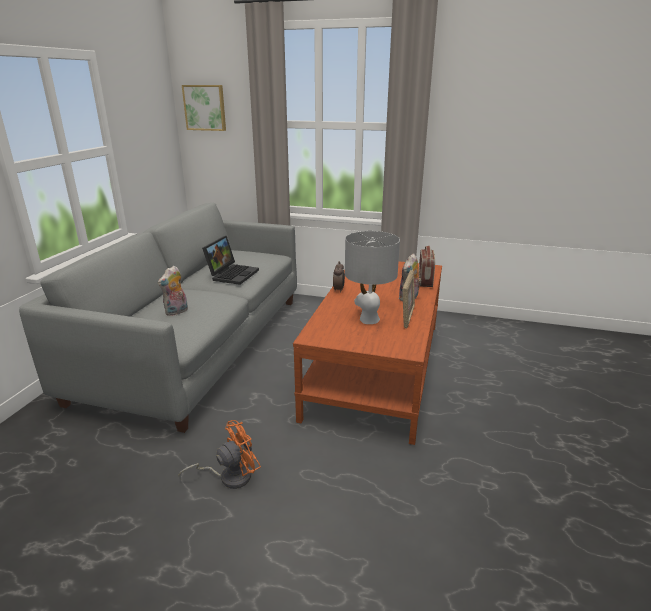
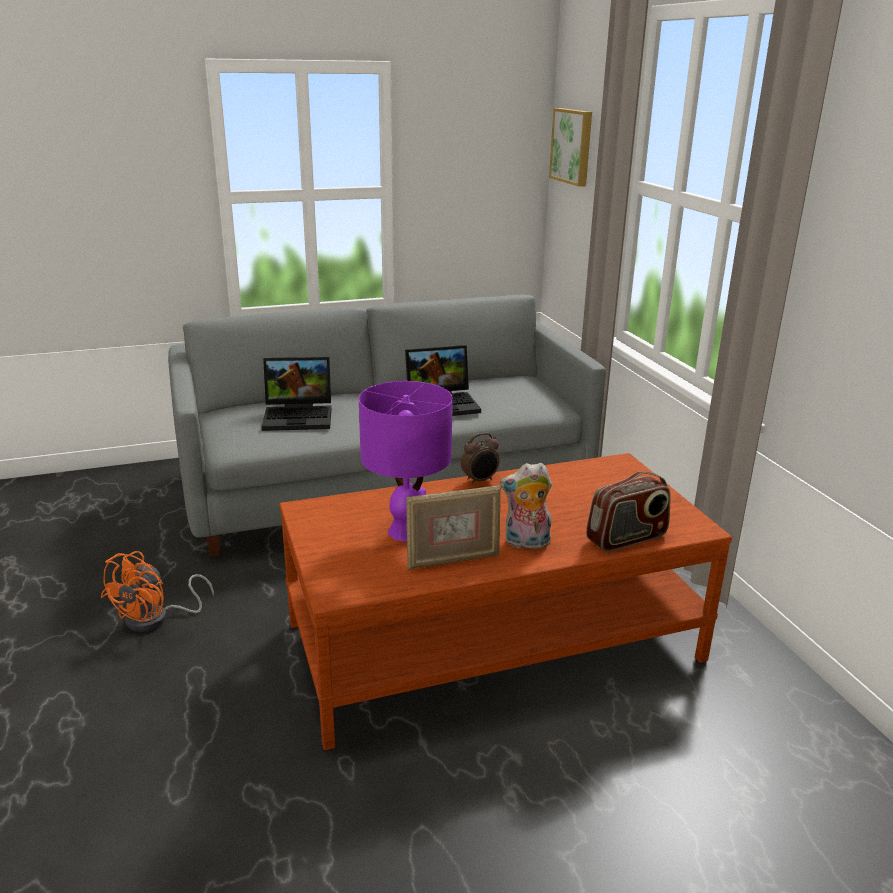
camera: 55 degrees right, 0 degrees up
(177, 312) = (300, 416): plush toy -> laptop
(229, 476) = (156, 619): orange fan -> orange fan turned 90 degrees clockwise
(369, 319) = (406, 532): grey table lamp -> purple table lamp

